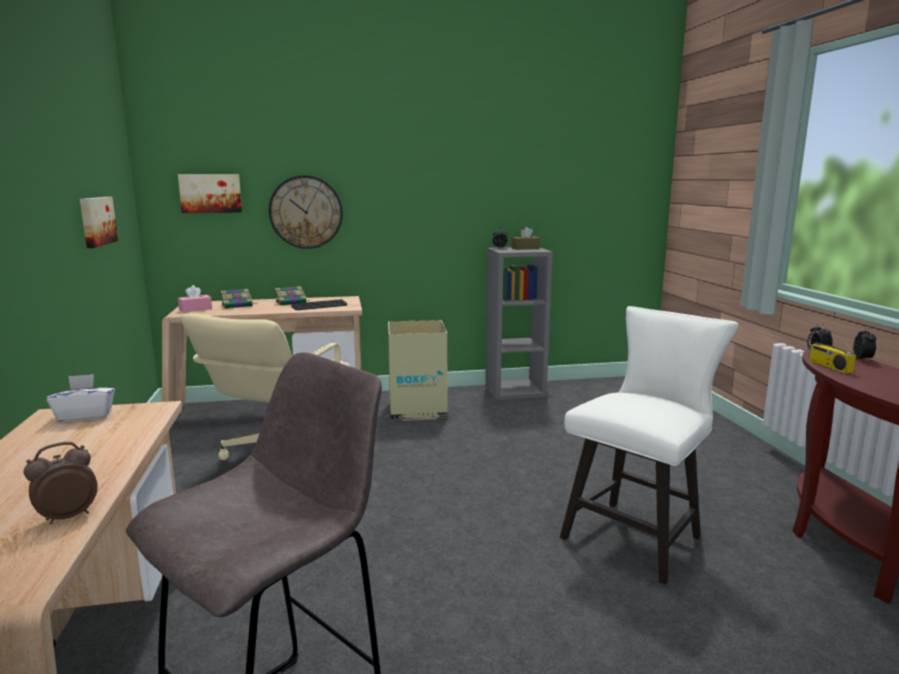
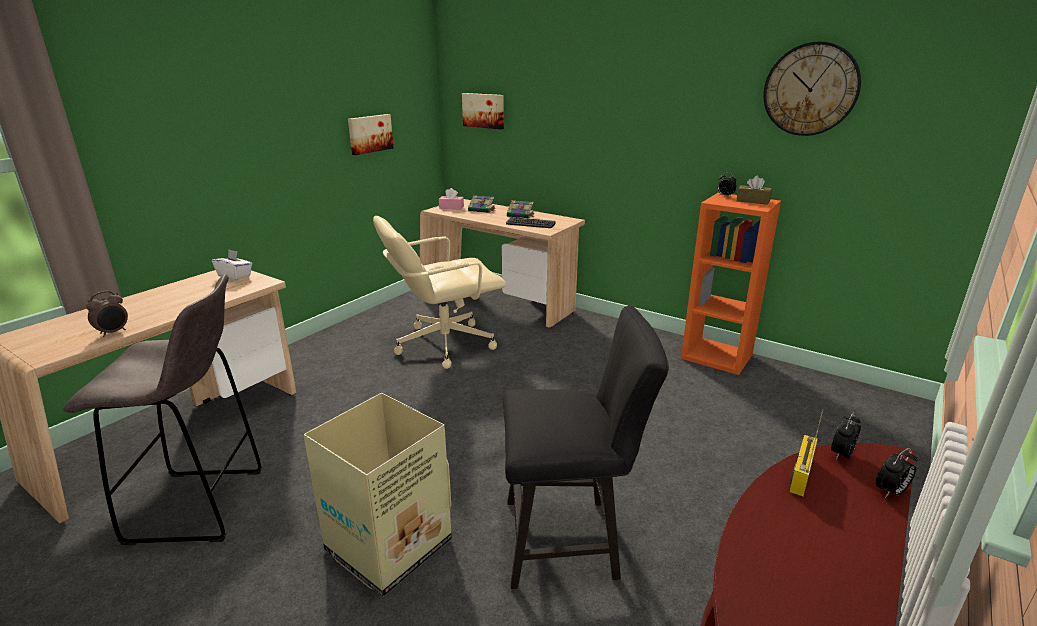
camera: 45 degrees right, 10 degrees up
(67, 516) = (113, 332): alarm clock -> alarm clock turned 120 degrees clockwise
(306, 212) = (550, 133): wall clock -> wall clock (810, 89)
(417, 410) = (596, 341): cardboard box -> cardboard box (386, 547)
(515, 390) = (717, 356): grey bookcase -> orange bookcase
(637, 534) = (570, 539): white chair -> black chair

